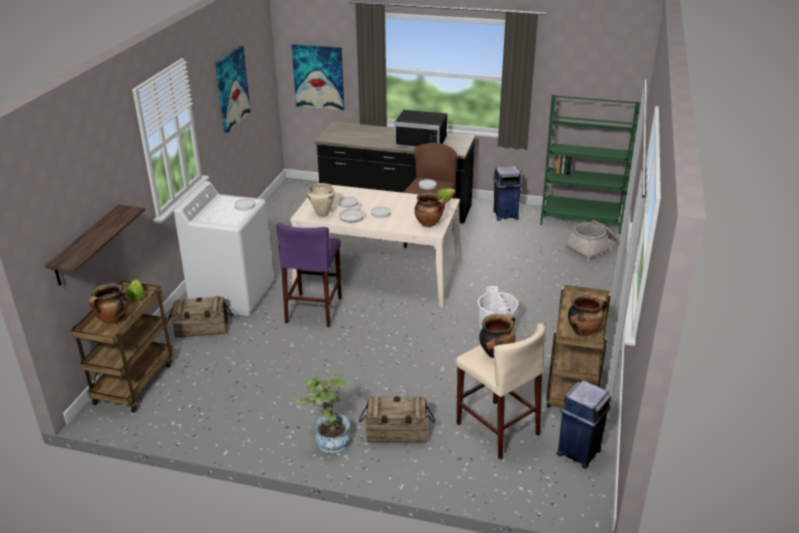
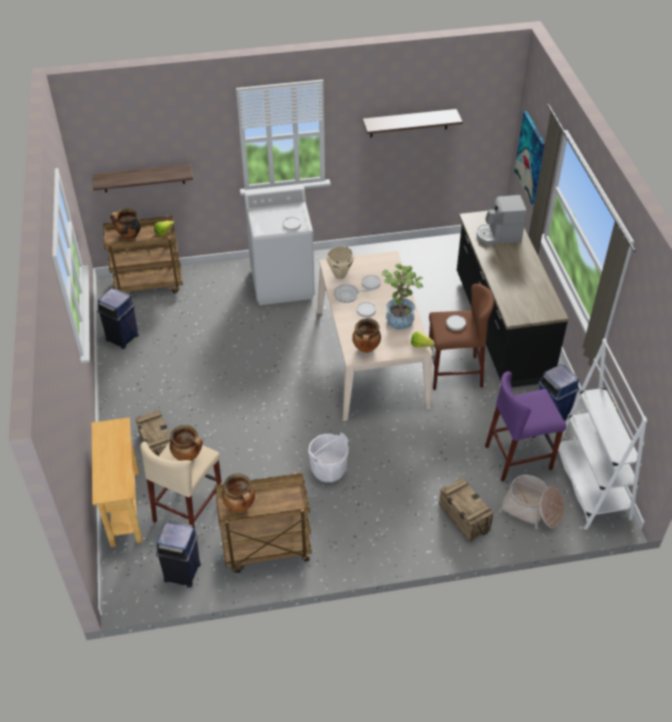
camera: 65 degrees right, 15 degrees up
(201, 329) = (228, 287): crate -> crate (463, 518)
(201, 423) = (122, 338): none -> blue trash can
(232, 89) = (409, 123): picture -> shelf
(314, 310) = (289, 339): purple stool -> purple stool (518, 457)
(328, 439) = (134, 411): potted plant -> potted plant (400, 317)
(359, 134) = (498, 235): none -> coffee machine
(422, 141) = (517, 284): black microwave -> none
(468, 477) = (125, 507): none -> beige console table
(580, 220) = (590, 485): green bookcase -> white bookcase

